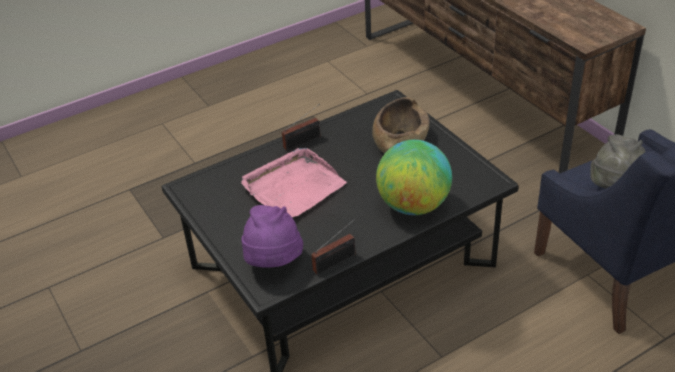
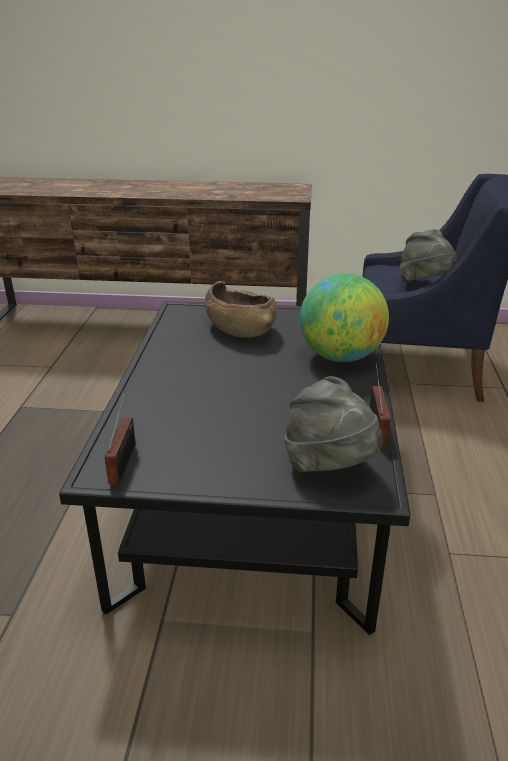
camera: 55 degrees left, 10 degrees down
(273, 262) = (330, 466): purple hat -> grey hat
(293, 187) = (218, 403): pink tray -> none
(304, 141) = (154, 368): radio -> radio (124, 461)

